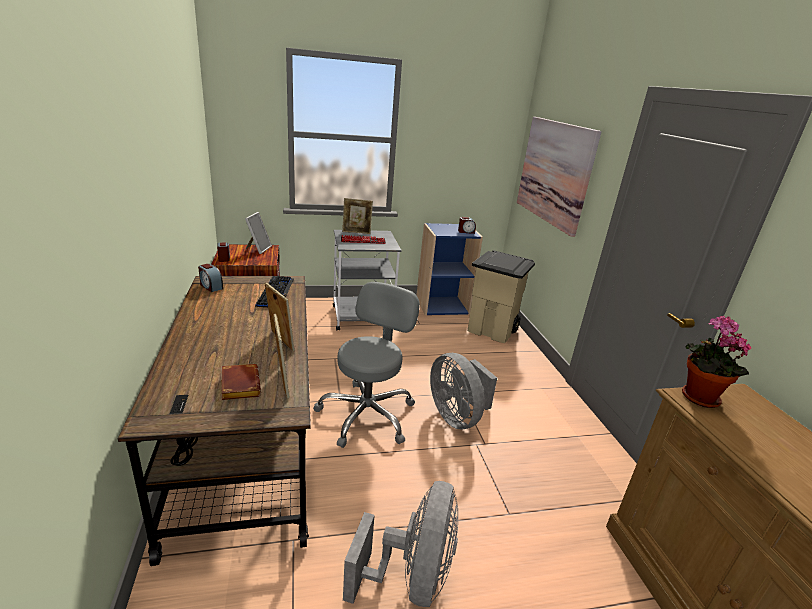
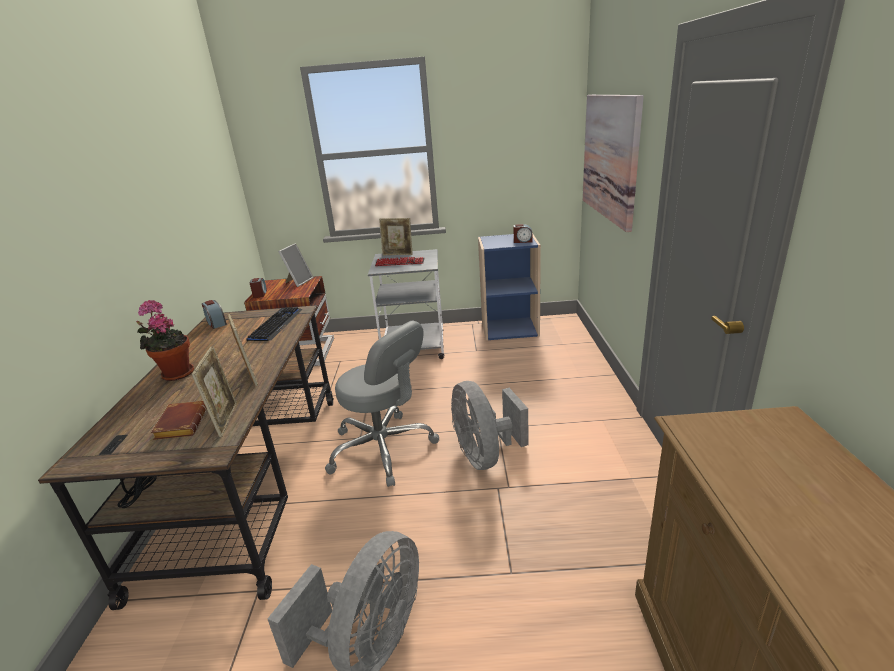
camera: 15 degrees right, 0 degrees up
(368, 412) = (386, 451): grey office chair -> grey office chair turned 90 degrees clockwise
(492, 330) = (561, 353): beige trash can -> none
(696, 397) = (706, 427): potted plant -> potted plant (175, 373)

